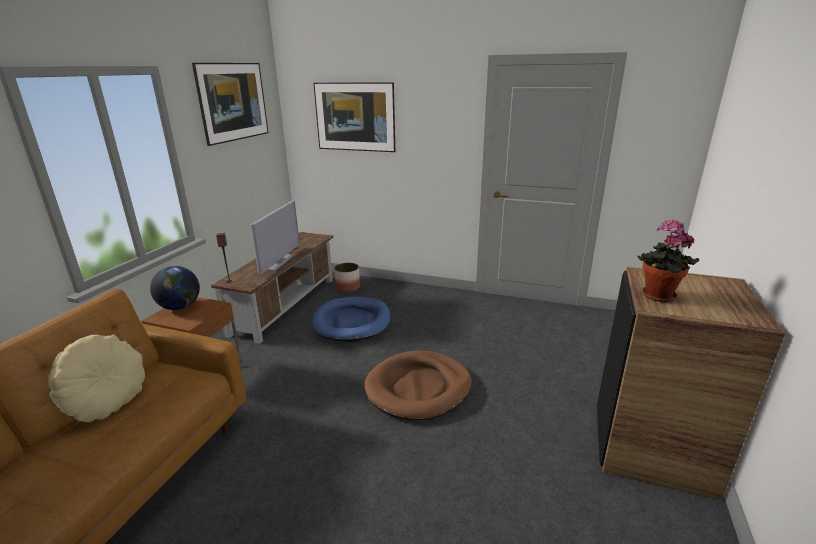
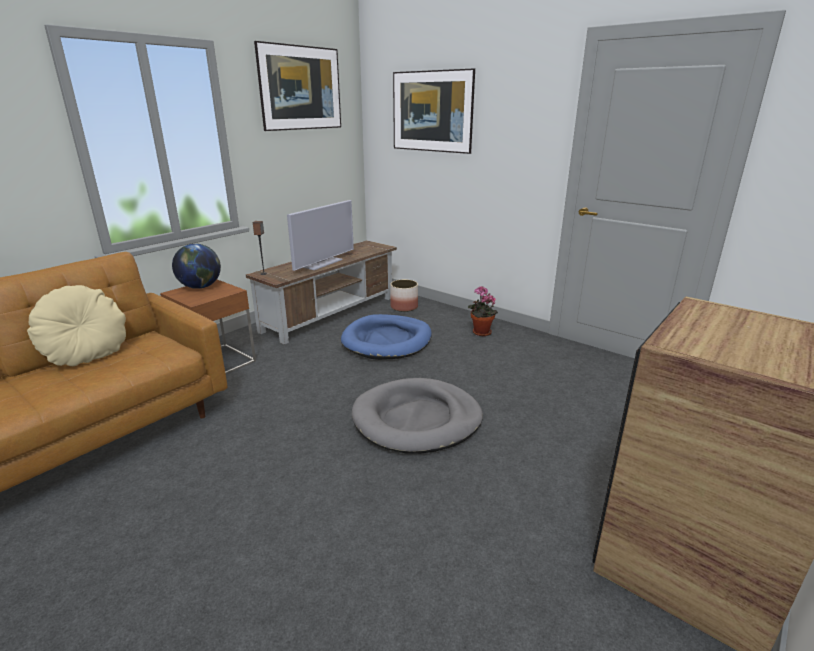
camera: 20 degrees right, 0 degrees up
(418, 388) = (417, 419): brown dog bed -> grey dog bed
(657, 297) = (693, 333): potted plant -> potted plant (480, 333)

